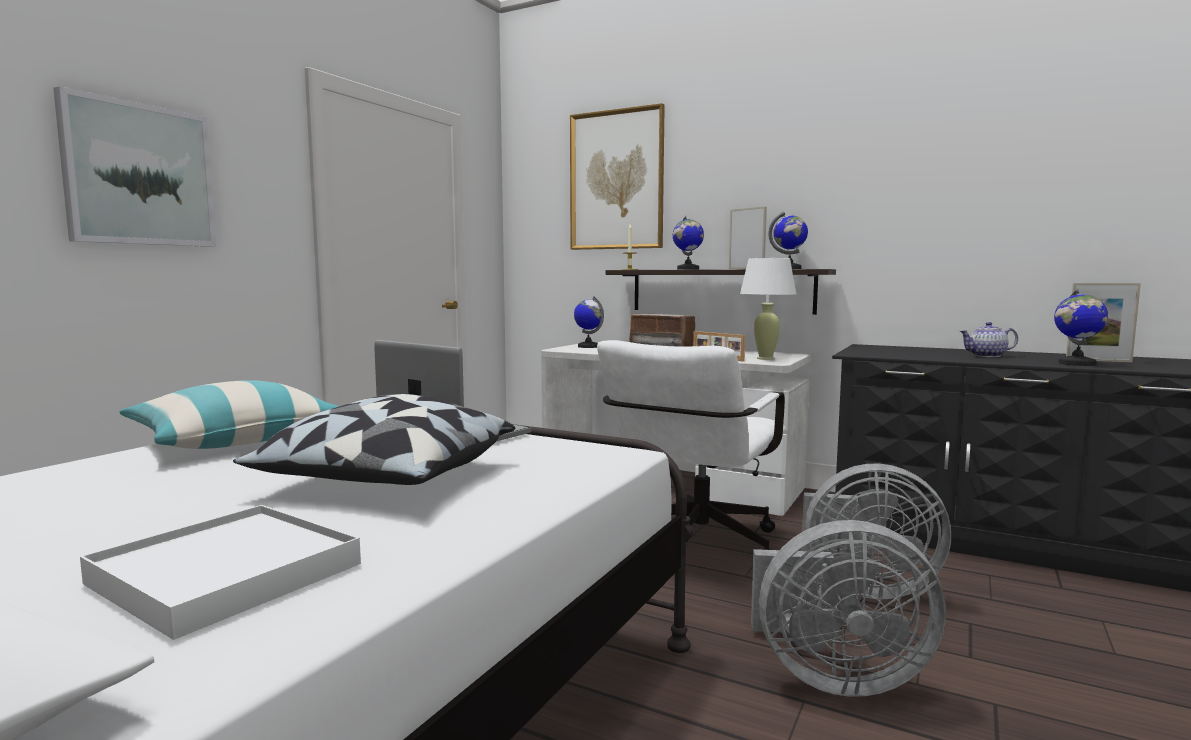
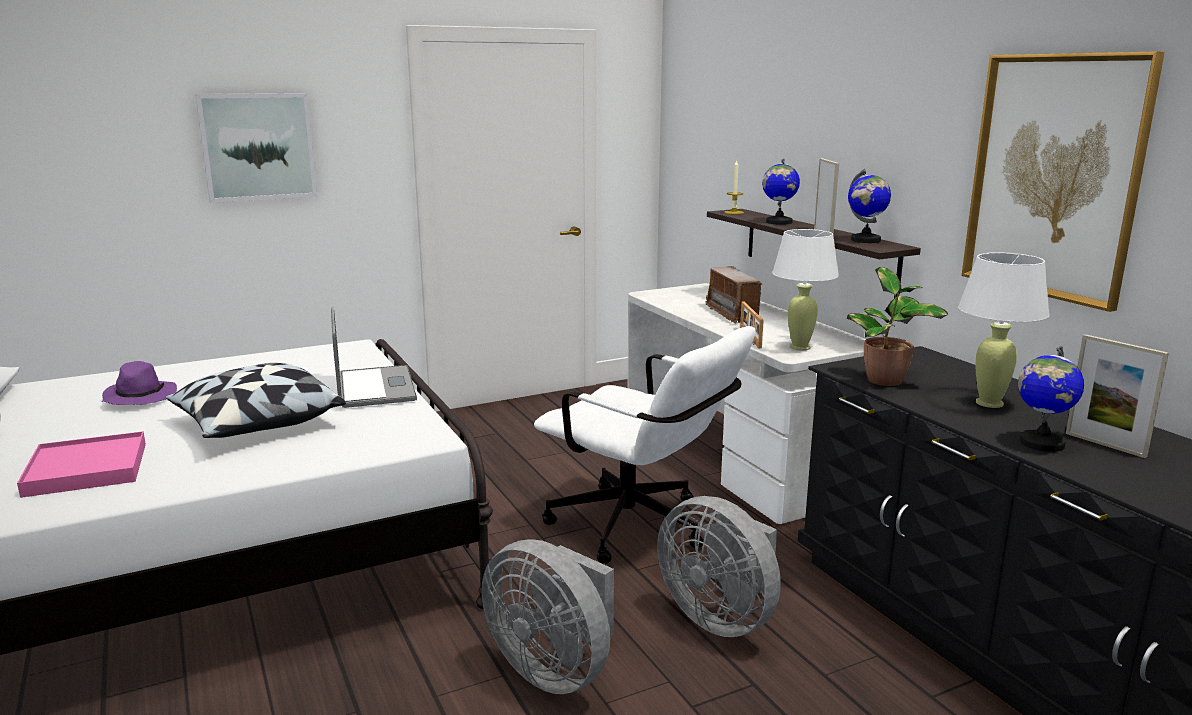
camera: 35 degrees right, 10 degrees up
(114, 492) = (139, 398): none -> purple hat
(227, 574) = (87, 469): white tray -> pink tray
(235, 439) = (259, 363): pillow -> none
(588, 346) = (685, 293): globe -> none
(616, 180) = (742, 103): picture -> picture (1054, 177)
(693, 547) = (641, 529): white office chair -> white office chair turned 120 degrees counterclockwise
(902, 355) = (887, 381): none -> potted plant
(986, 356) = (989, 403): teapot -> white table lamp

